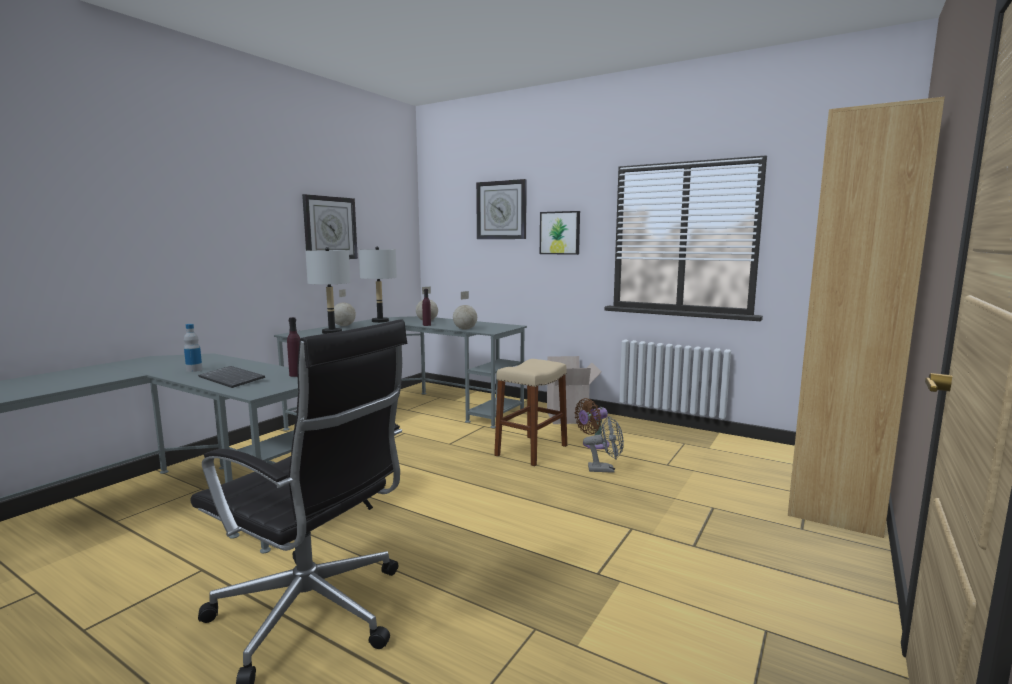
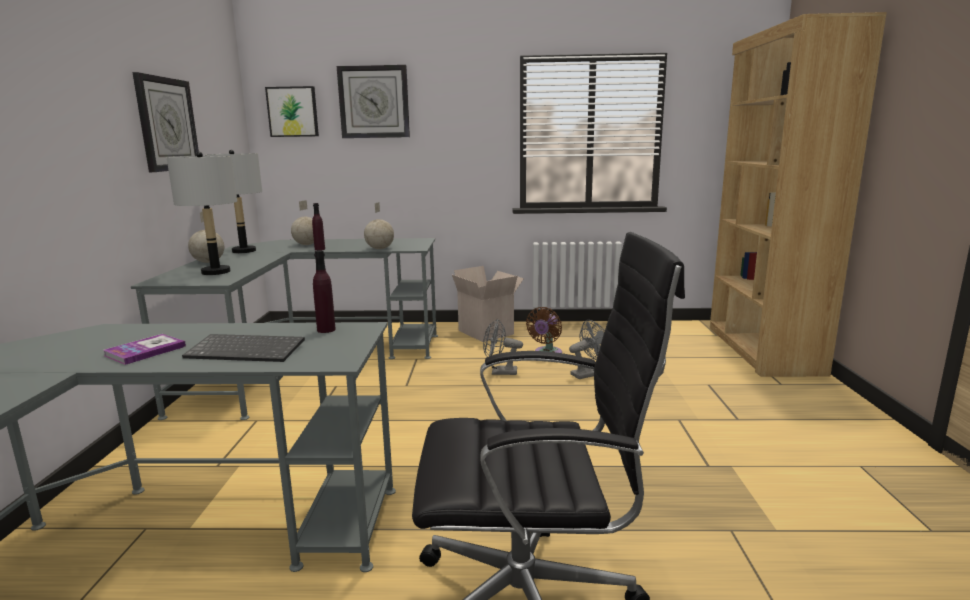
camera: 30 degrees left, 5 degrees up
(194, 370) = (145, 351): bottle -> book
(531, 450) = (499, 372): beige stool -> grey fan
(560, 233) = (453, 129): picture -> picture (293, 112)

